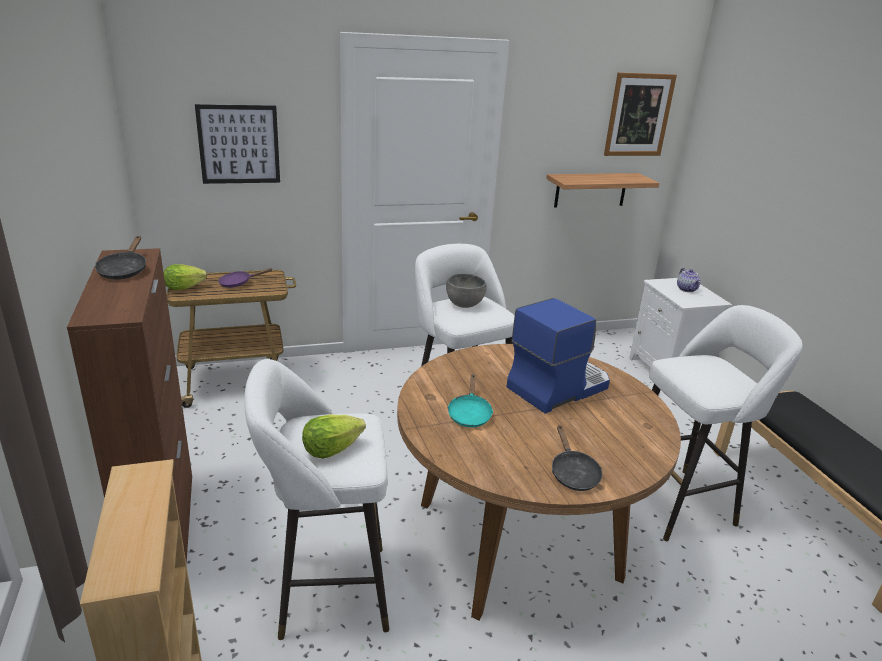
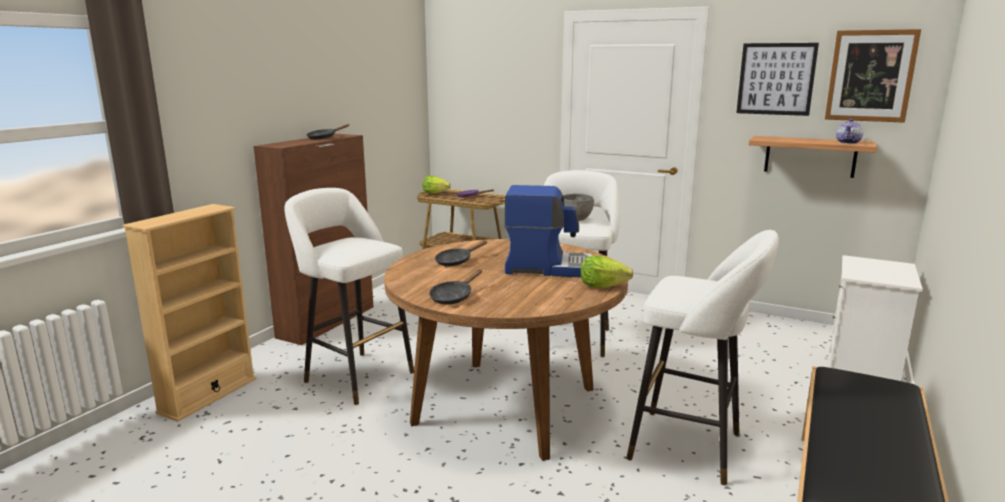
camera: 45 degrees right, 10 degrees down
(239, 144) = (492, 97): picture -> picture (776, 79)
(331, 449) = (342, 247): lettuce -> lettuce (602, 286)
(469, 414) = (456, 261): turquoise frying pan -> black frying pan
(687, 289) = (884, 269): teapot -> teapot (848, 143)

